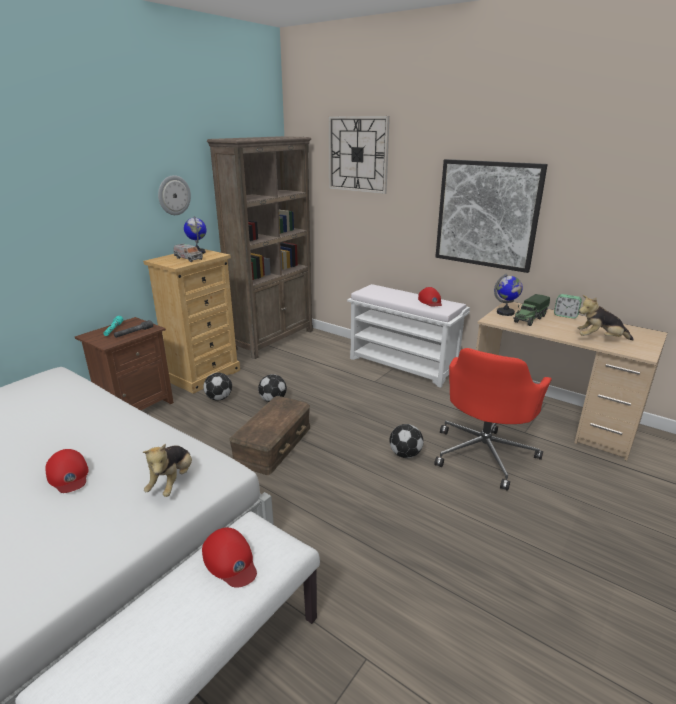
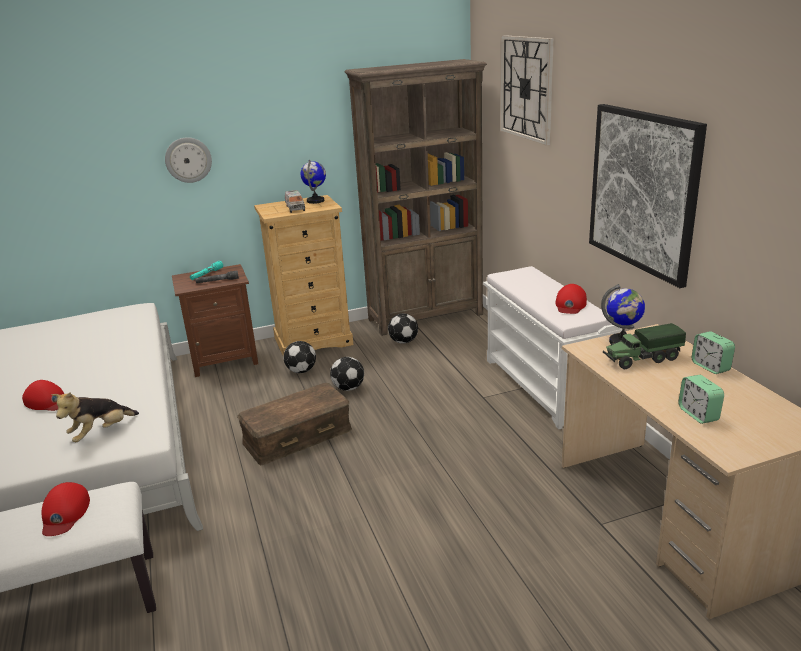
camera: 35 degrees right, 0 degrees up
(68, 475) = (48, 401): red cap -> red cap turned 60 degrees counterclockwise
(174, 195) = (297, 134): wall clock -> wall clock (188, 160)
(405, 454) = (414, 495): football -> football (403, 341)
(484, 453) = (510, 529): red office chair -> none
(599, 339) = (698, 414): plush toy -> alarm clock

